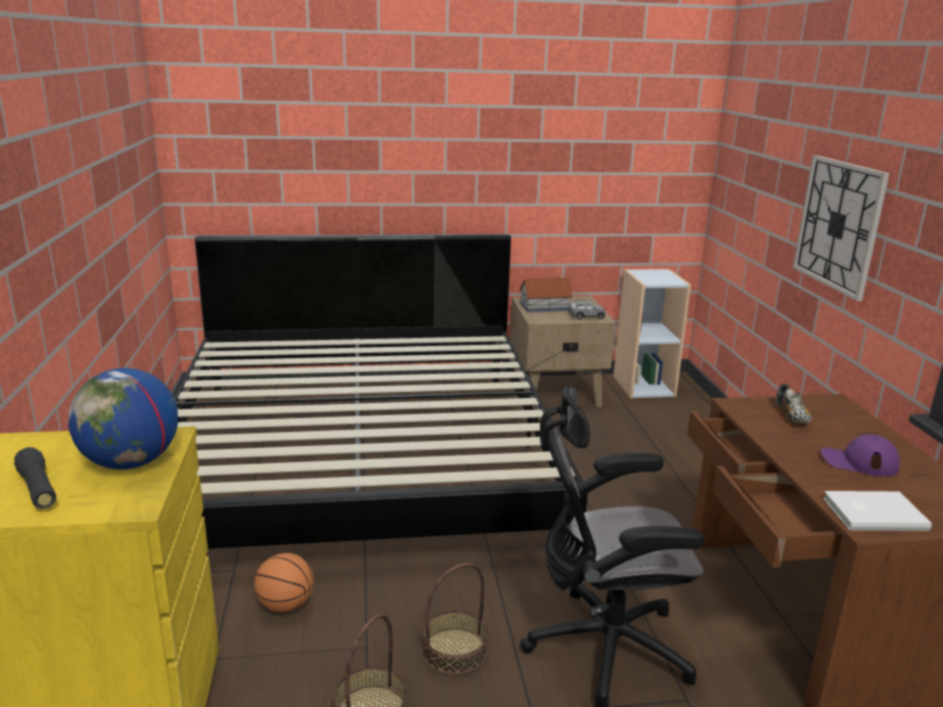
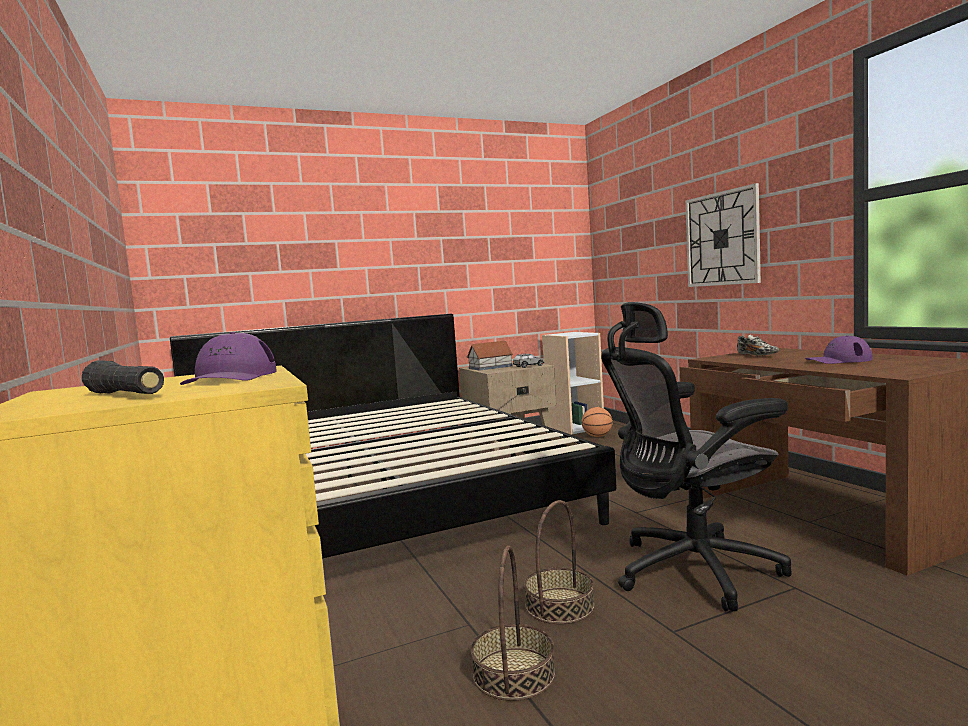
camera: 15 degrees left, 15 degrees down
(131, 463) = (230, 378): globe -> purple cap
(285, 606) = (360, 614): basketball -> basketball (597, 436)
(872, 512) = (890, 370): white book -> none

